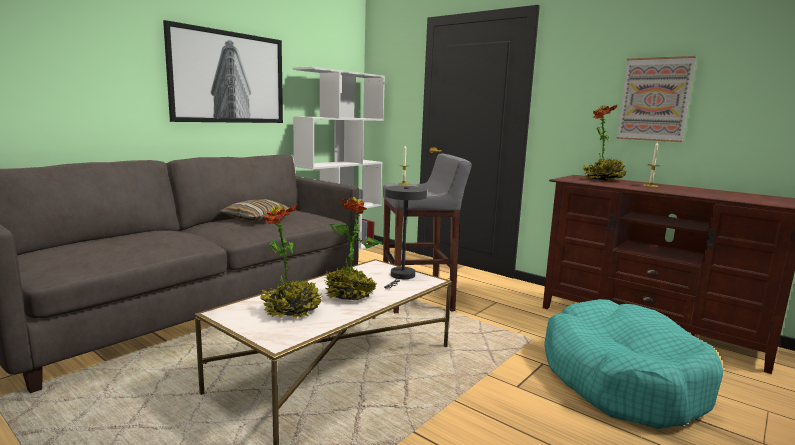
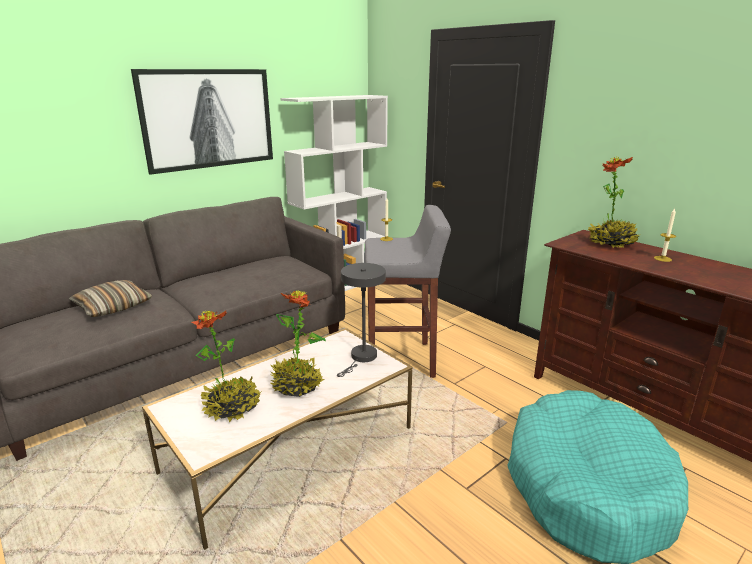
camera: 10 degrees right, 10 degrees up
(257, 219) = (236, 275): pillow -> pillow (113, 307)
(654, 99) = (683, 149): picture -> none

